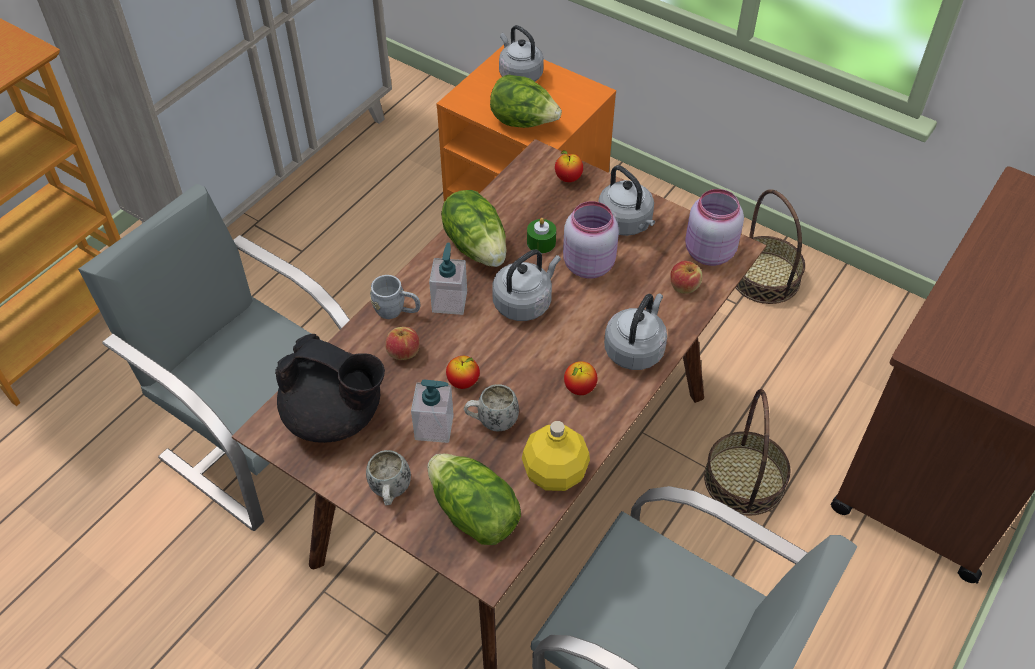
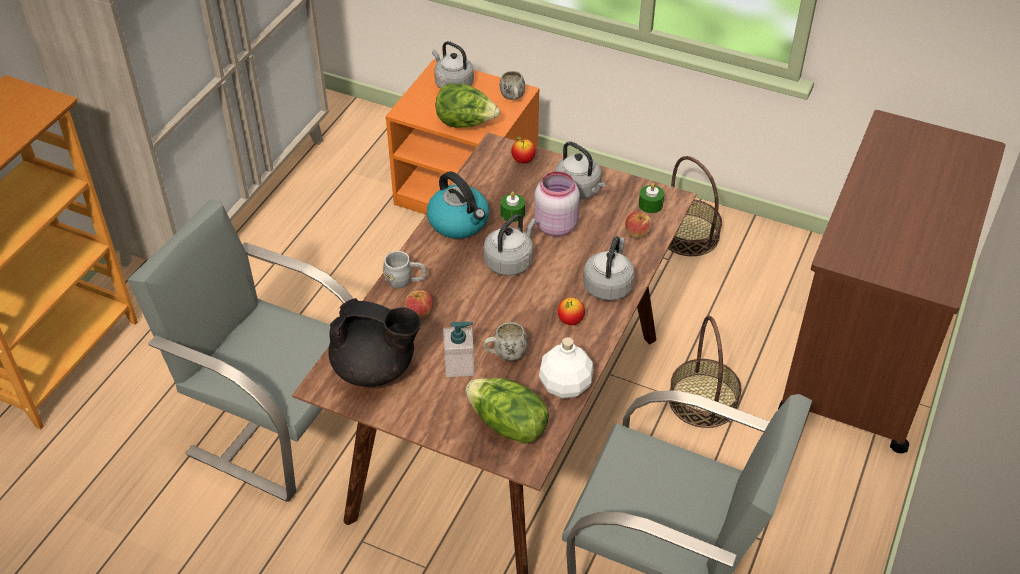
camera: 10 degrees left, 5 degrees down
(390, 492) = (436, 418): white mug -> white mug (513, 98)
(449, 301) = (447, 268): soap dispenser -> none
(463, 382) = (474, 328): apple -> none
(477, 246) = (459, 222): lettuce -> kettle
(555, 473) = (566, 386): yellow bottle -> white bottle
(707, 252) = (650, 205): pink jar -> green candle

